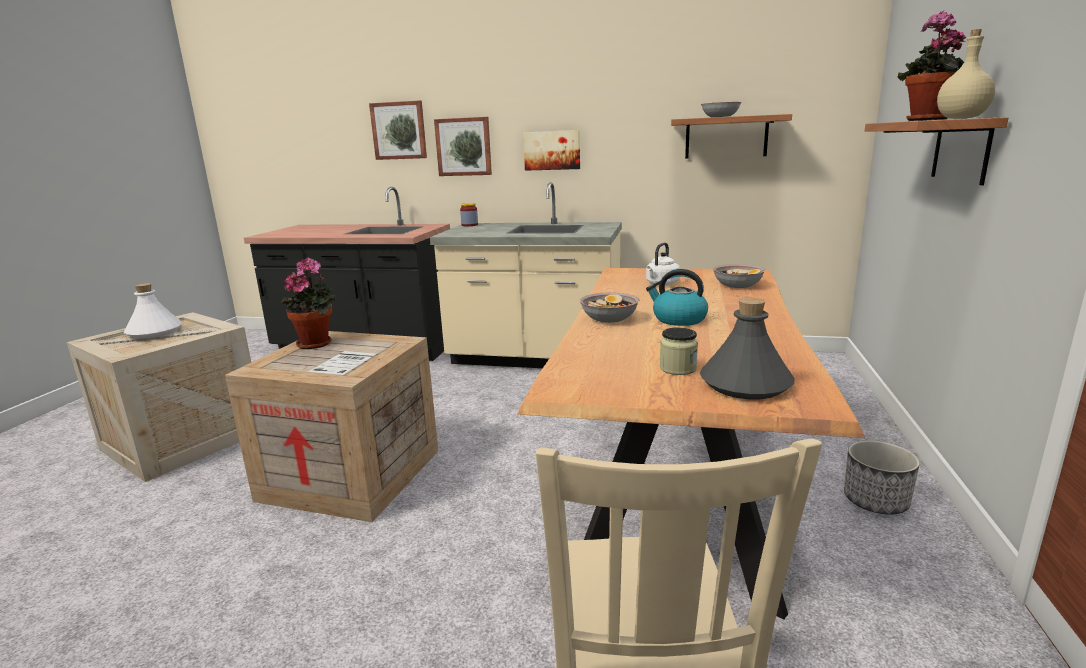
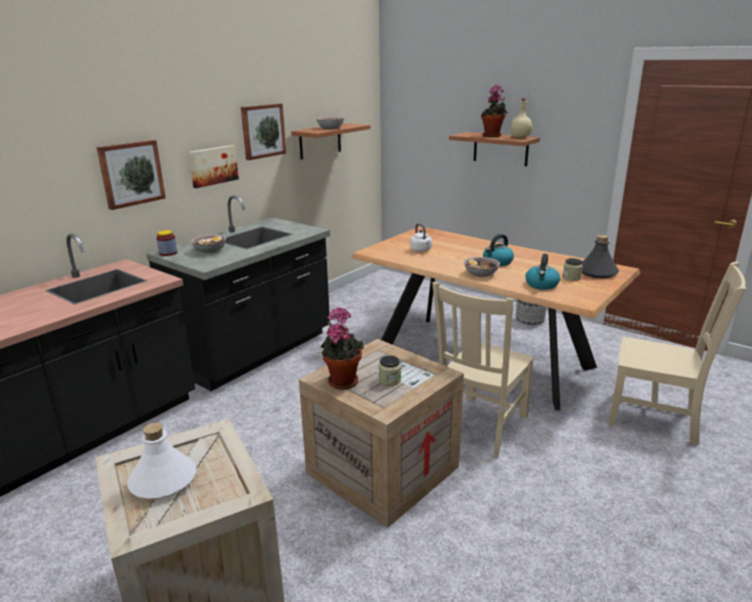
camera: 65 degrees left, 5 degrees up
(321, 359) = (389, 380): none -> jar
(399, 130) = (50, 165): picture -> picture (262, 131)
(471, 519) = (480, 427): none -> beige chair
(535, 357) = (255, 352): beige counter -> black counter
(609, 354) = (542, 285): none -> kettle
(737, 285) = (446, 239): bowl -> bowl (210, 250)

